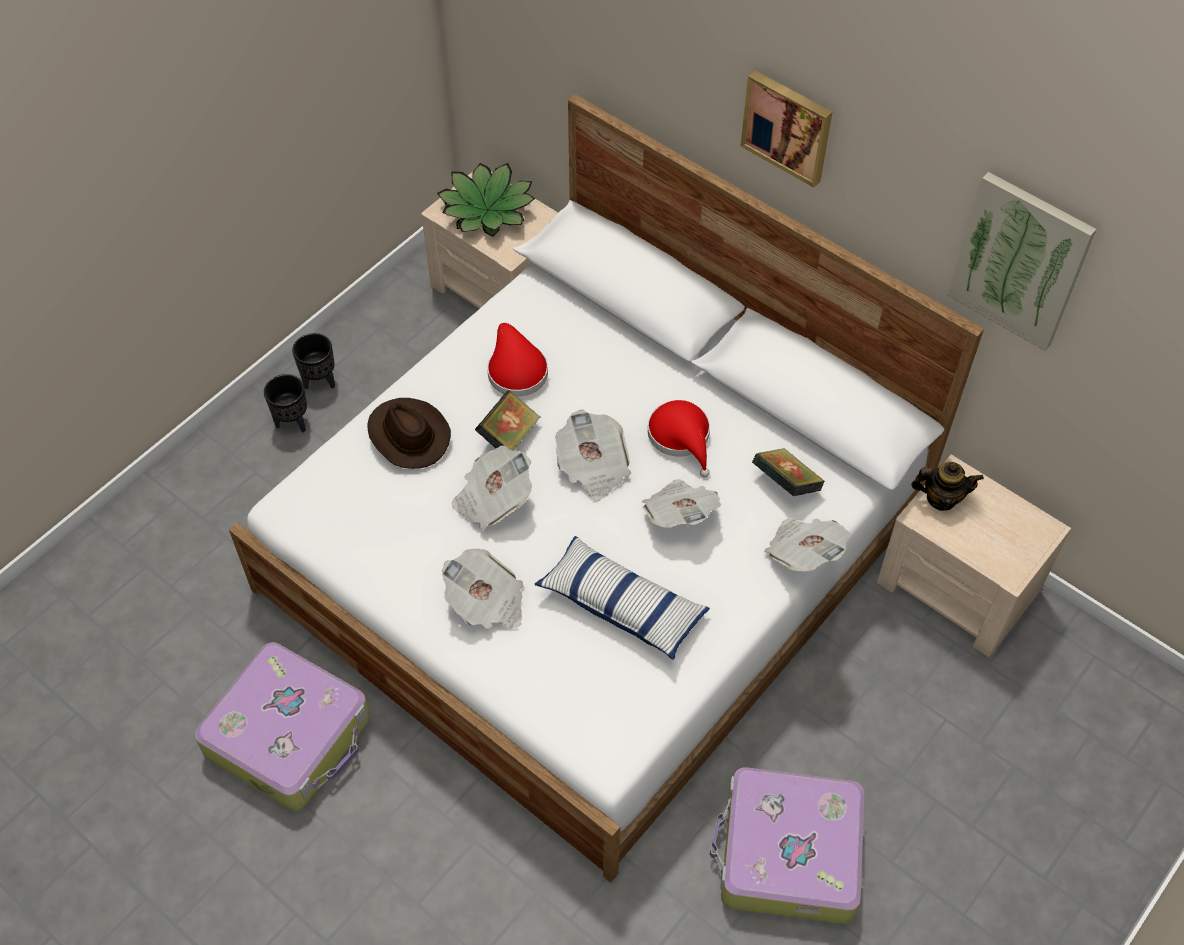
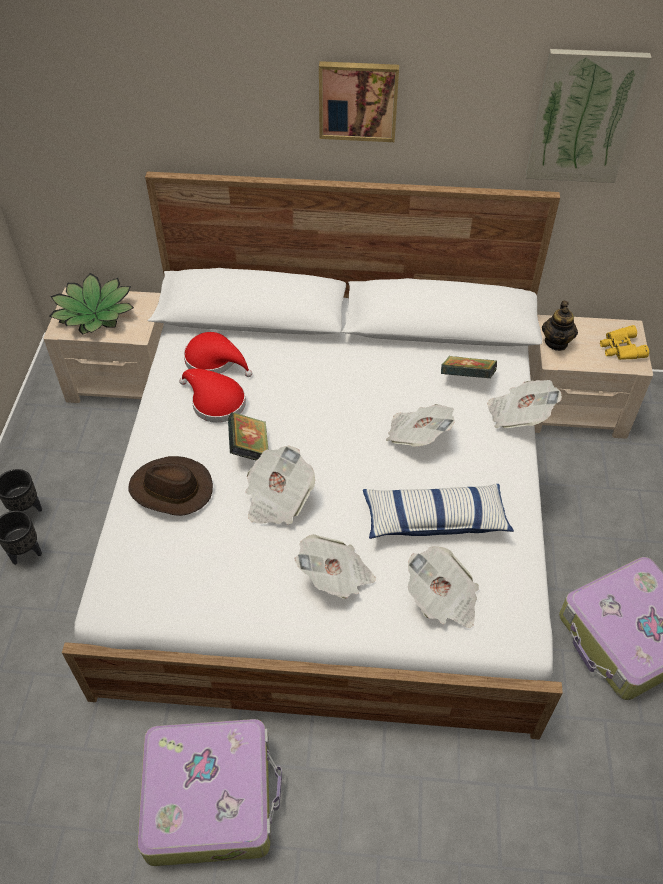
camera: 35 degrees left, 5 degrees down
(593, 467) = (330, 437): newspaper -> newspaper (442, 599)
(681, 437) = (372, 386): red hat -> red hat (214, 361)
(941, 498) = (556, 342): teapot -> teapot turned 135 degrees clockwise
(1010, 546) = (620, 348): none -> yellow binoculars

